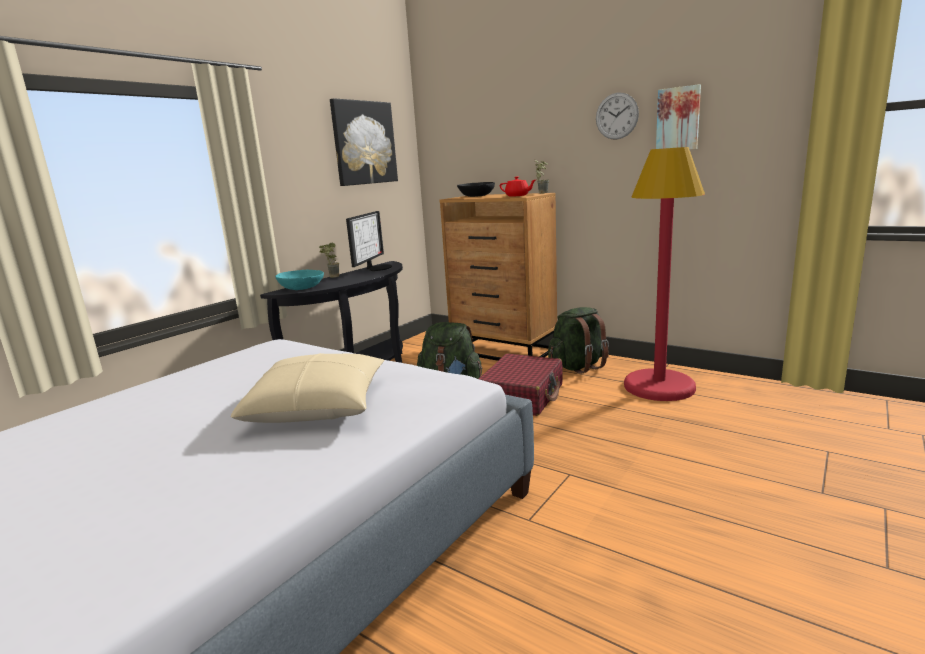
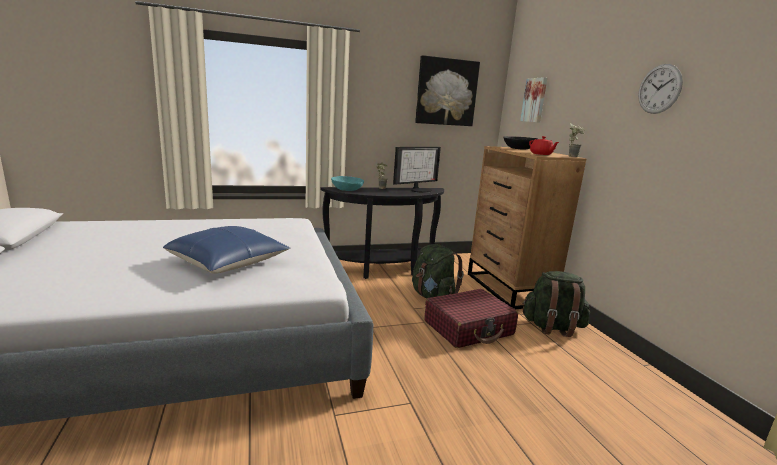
camera: 35 degrees right, 0 degrees up
(318, 406) = (228, 262): beige pillow -> blue pillow
(659, 386) = (604, 379): red floor lamp -> none
(678, 119) = (723, 98): picture -> picture (535, 100)

